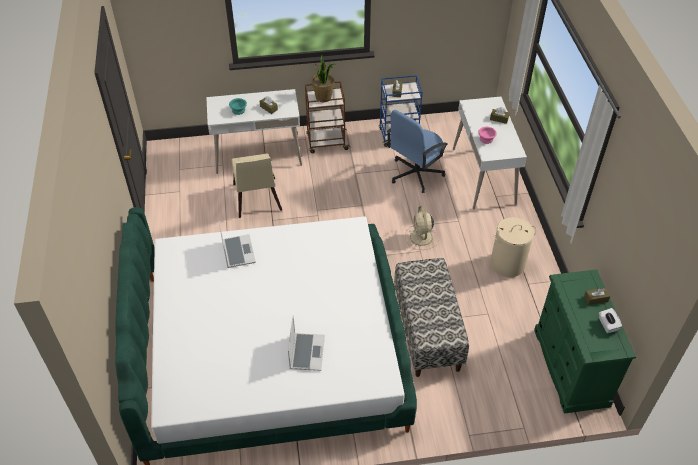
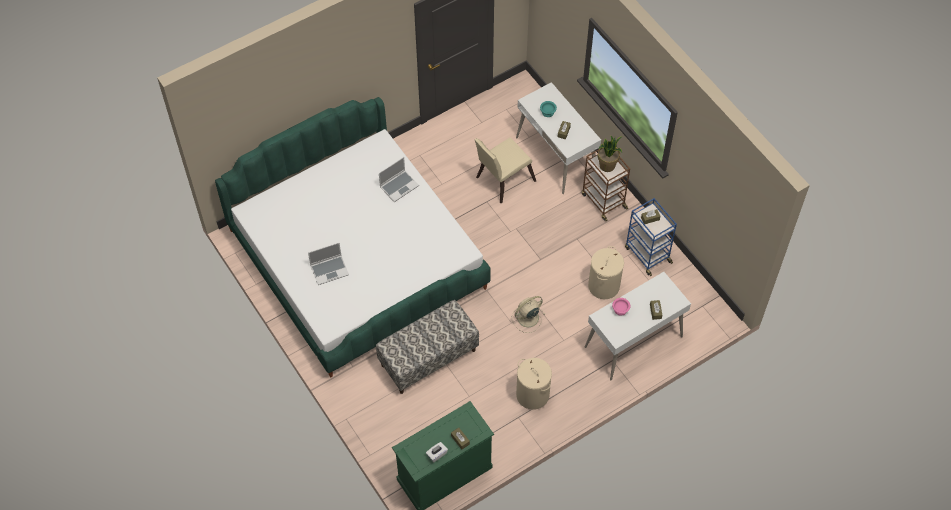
camera: 65 degrees right, 10 degrees up
(415, 174) = (604, 285): blue office chair -> beige laundry basket

